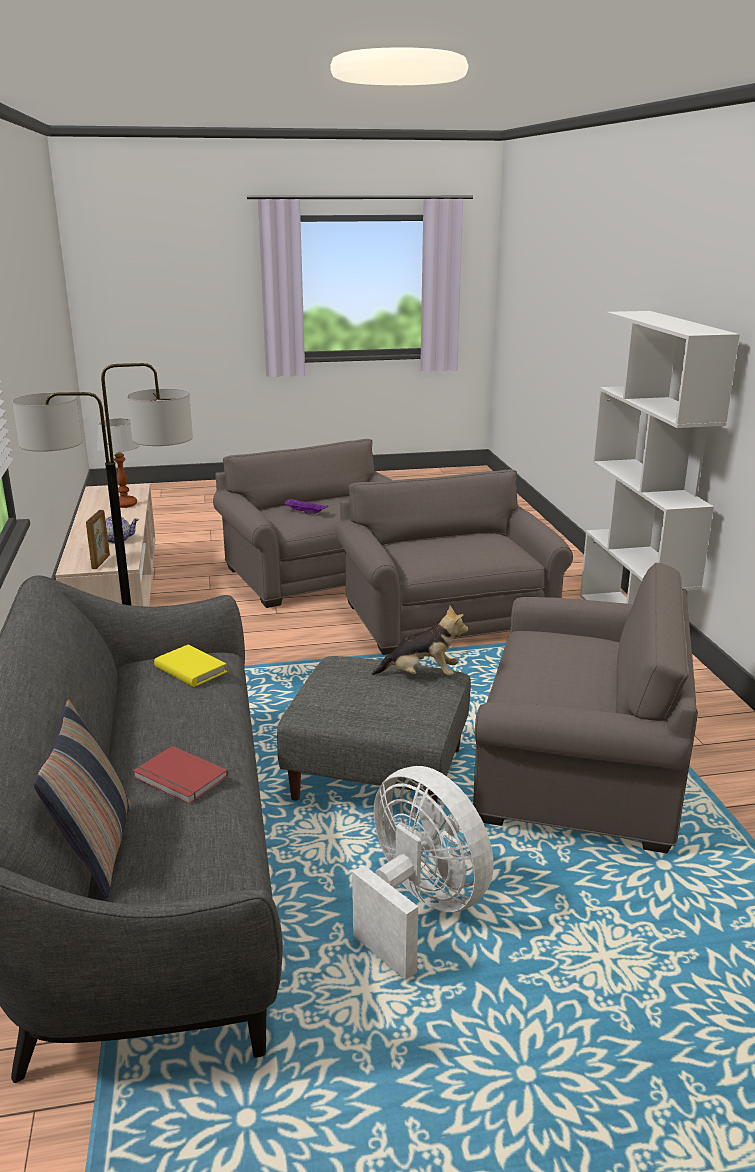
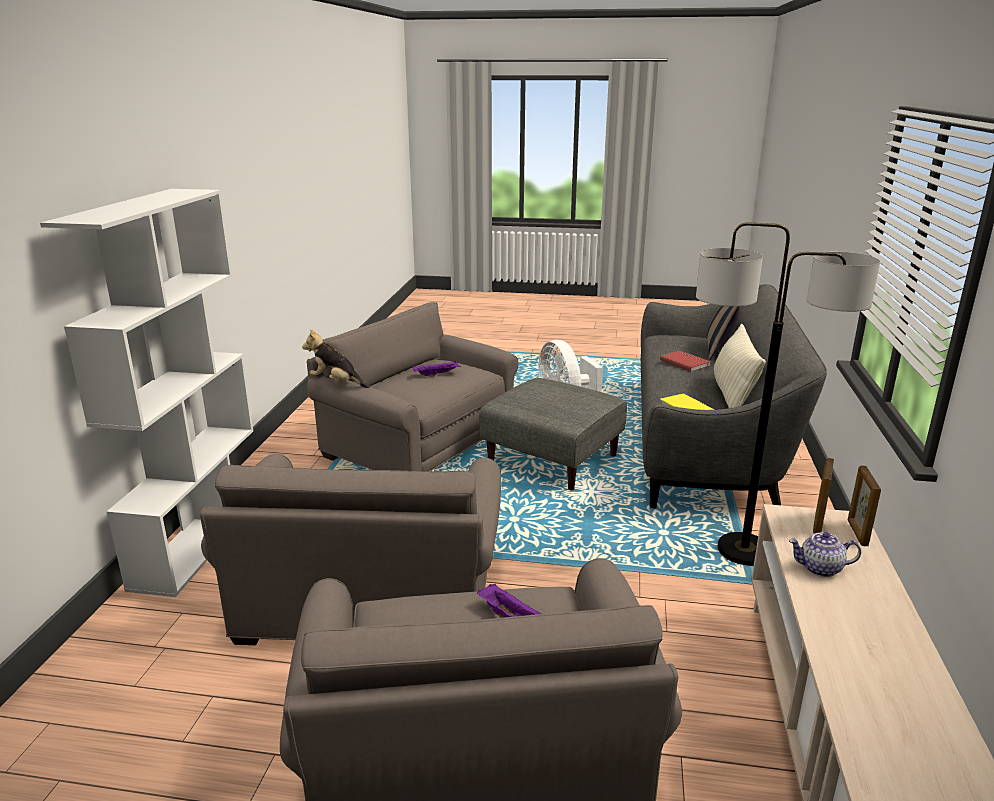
camera: 160 degrees left, 0 degrees up
(74, 560) = (857, 533): none -> picture frame
(115, 714) = (733, 396): none -> beige pillow
(124, 504) = (866, 696): table lamp -> none
(422, 675) = (518, 403): plush toy -> plush toy (336, 382)
(560, 672) = (437, 374): none -> purple tray

